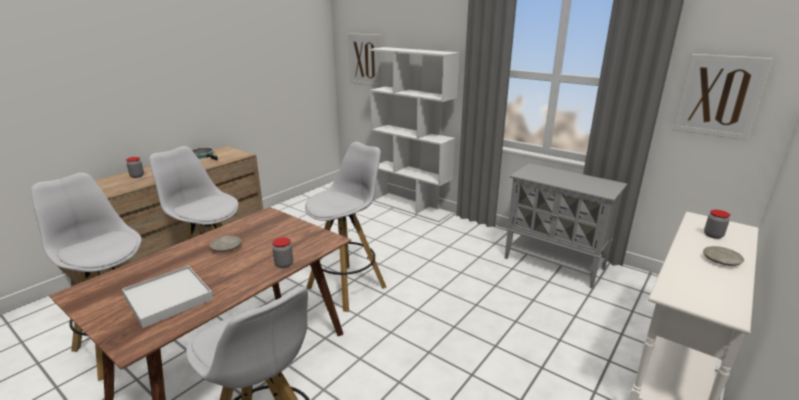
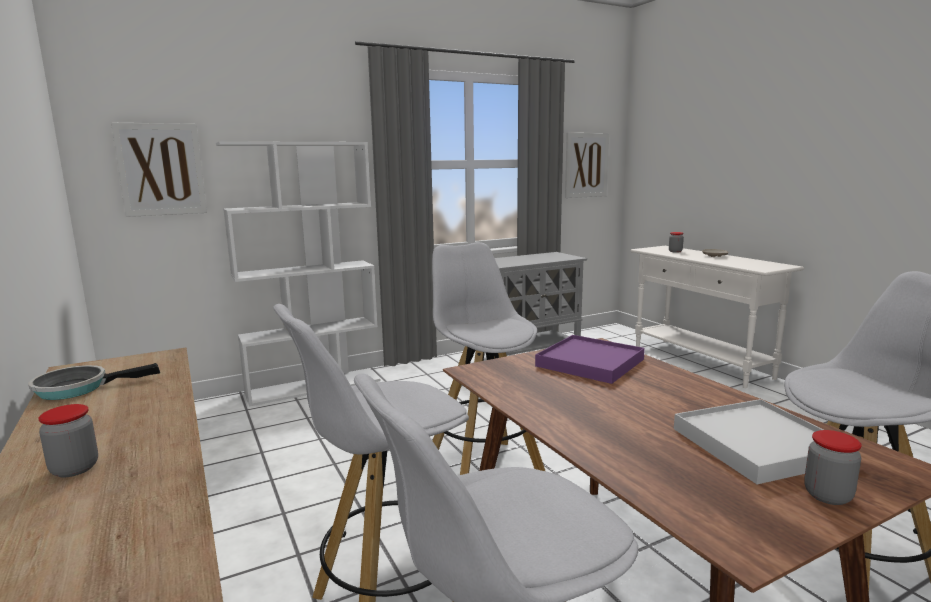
camera: 65 degrees left, 10 degrees down
(227, 248) = (590, 401): beige plate -> none
(284, 264) = (660, 371): jar -> jar (827, 495)
(292, 241) = (590, 362): none -> purple tray

